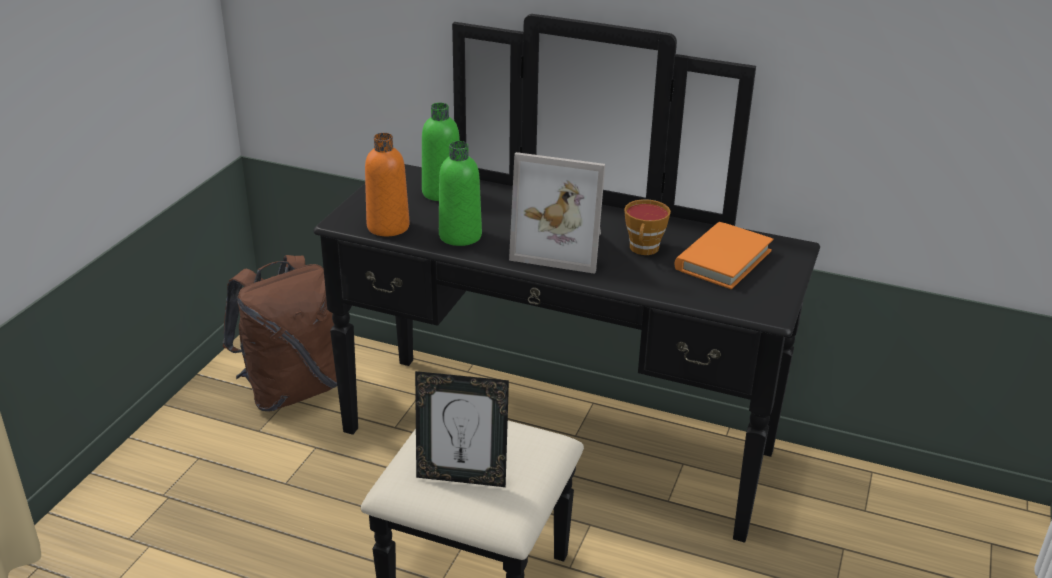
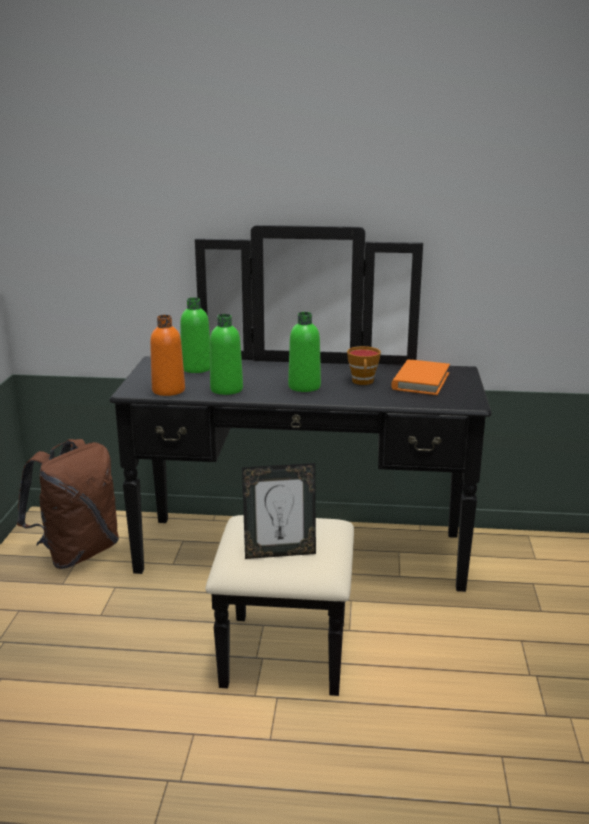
camera: 15 degrees left, 10 degrees down
(561, 246) = (304, 387): picture frame -> green bottle

